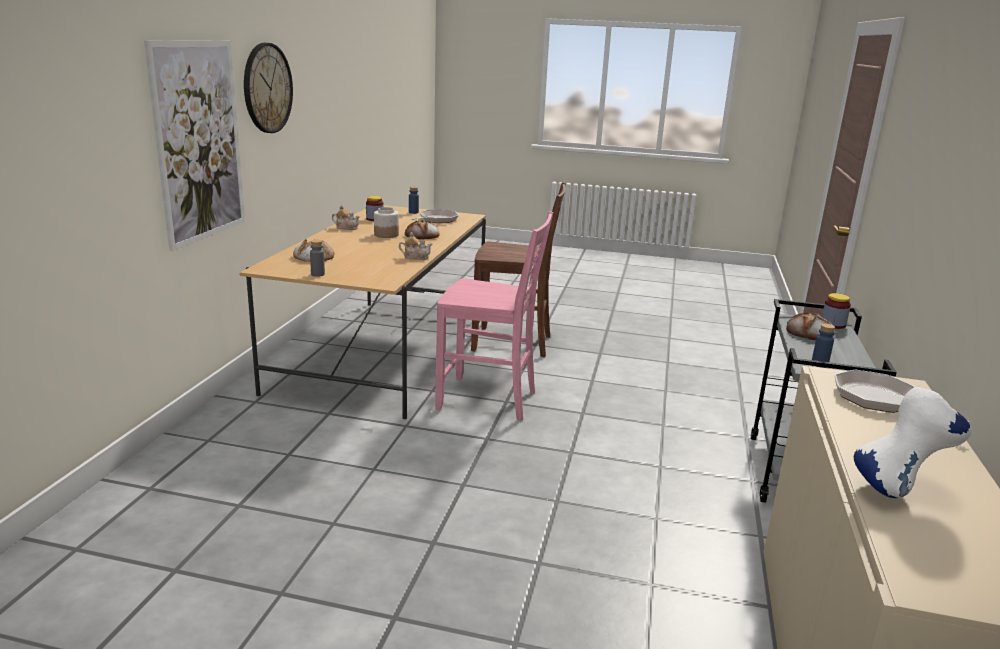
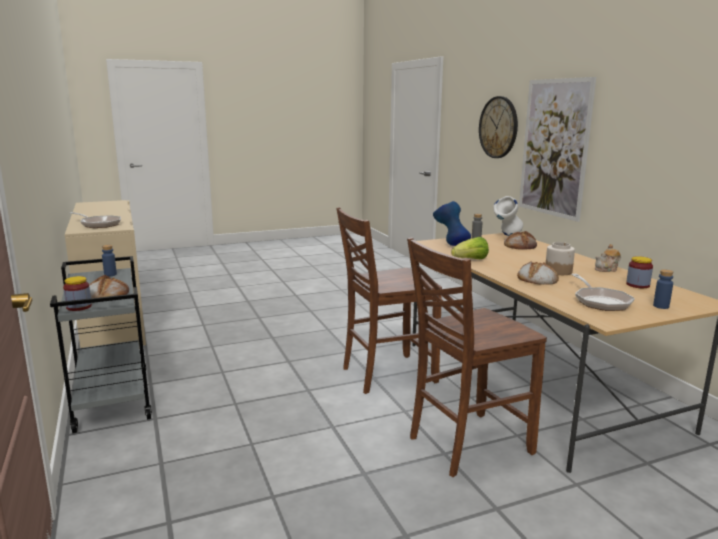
camera: 145 degrees right, 5 degrees down
(267, 88) = (635, 119): wall clock -> wall clock (498, 127)
(372, 275) = (450, 244): none -> blue vase
(415, 257) = (471, 260): teapot -> lettuce
(489, 400) = (386, 374): pink chair -> brown chair
(898, 490) = (111, 210): white vase -> white vase (507, 236)

